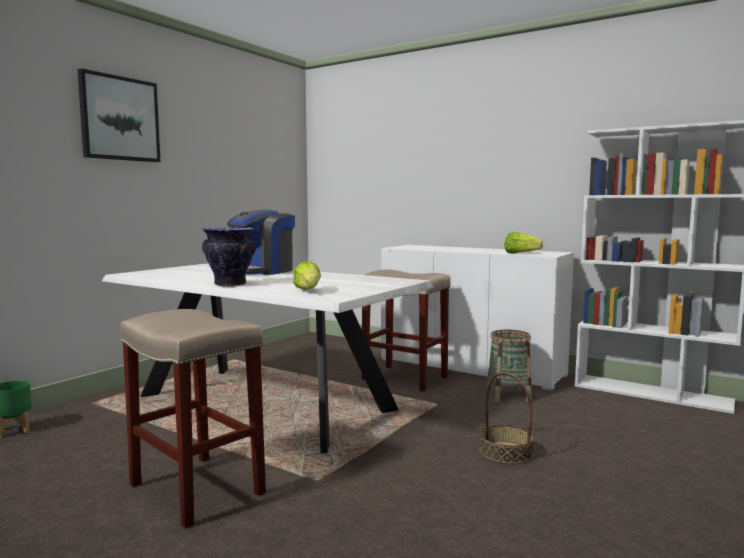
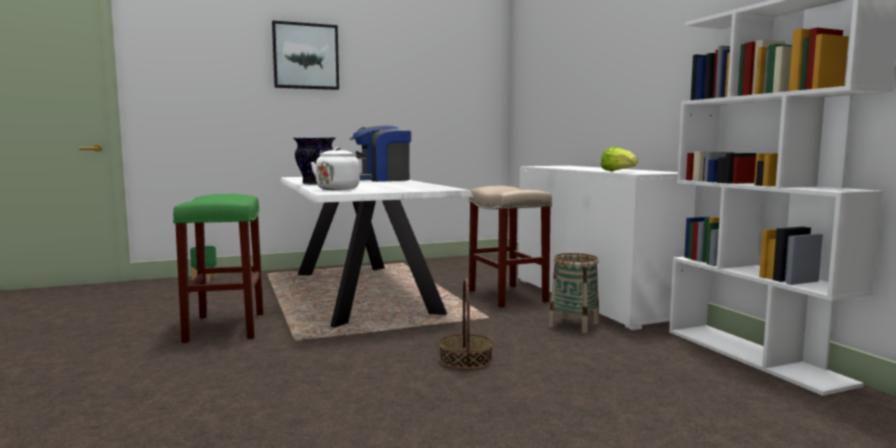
camera: 35 degrees right, 0 degrees up
(195, 488) = (225, 326): beige stool -> green stool
(308, 291) = (339, 189): lettuce -> white kettle

